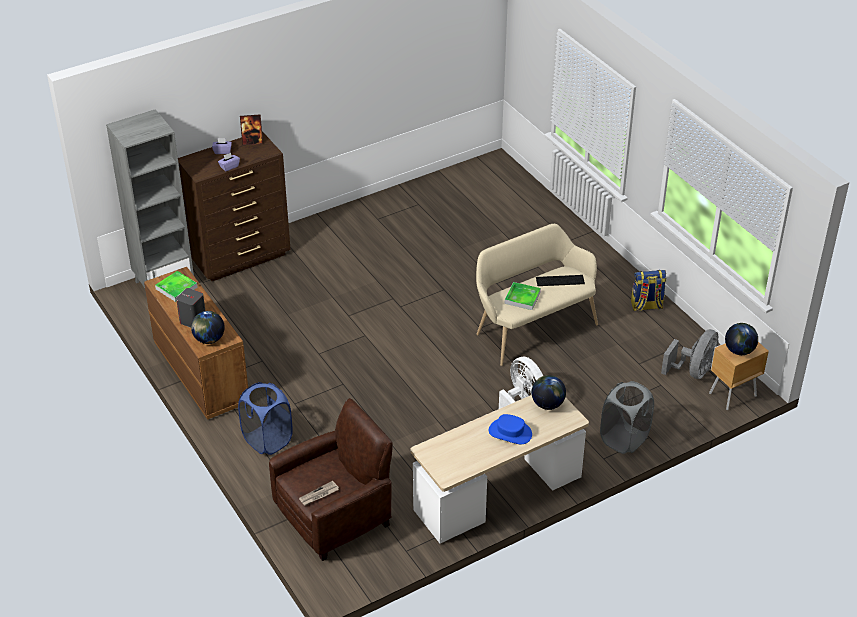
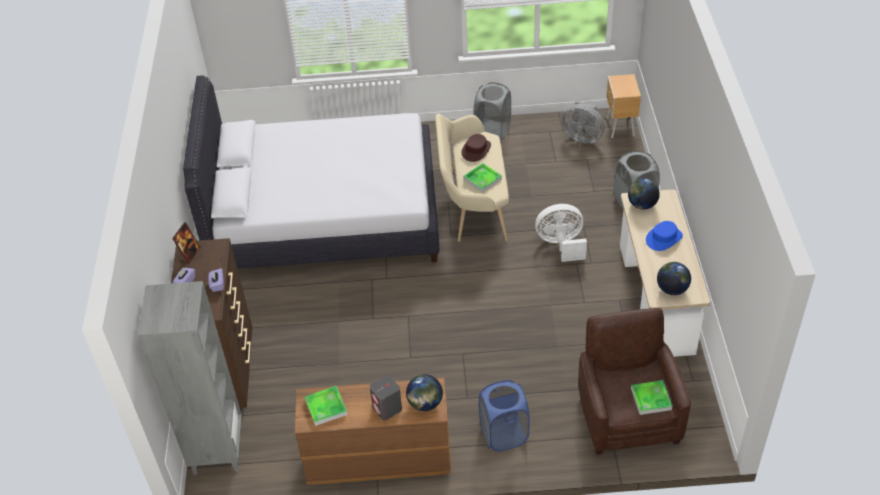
camera: 60 degrees left, 5 degrees up
(319, 495) = (651, 399): newspaper -> tray
(449, 243) = (325, 216): none -> white bed
(560, 280) = (476, 150): keyboard -> brown hat
(646, 306) = (492, 131): backpack -> grey laundry basket
(693, 371) = (583, 136): grey fan -> grey fan turned 150 degrees clockwise
(739, 350) = (625, 87): globe -> globe (672, 289)

